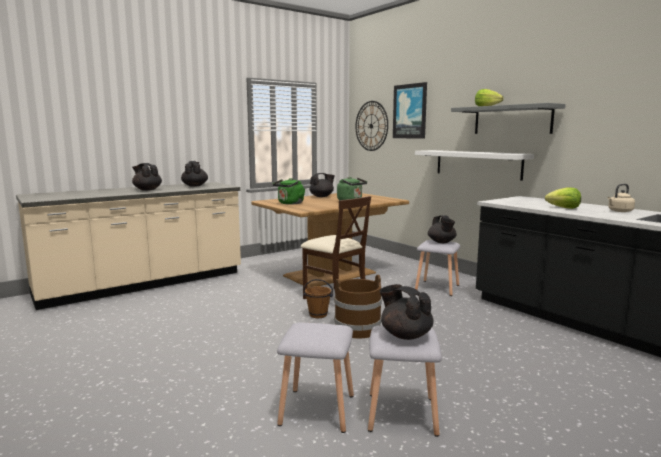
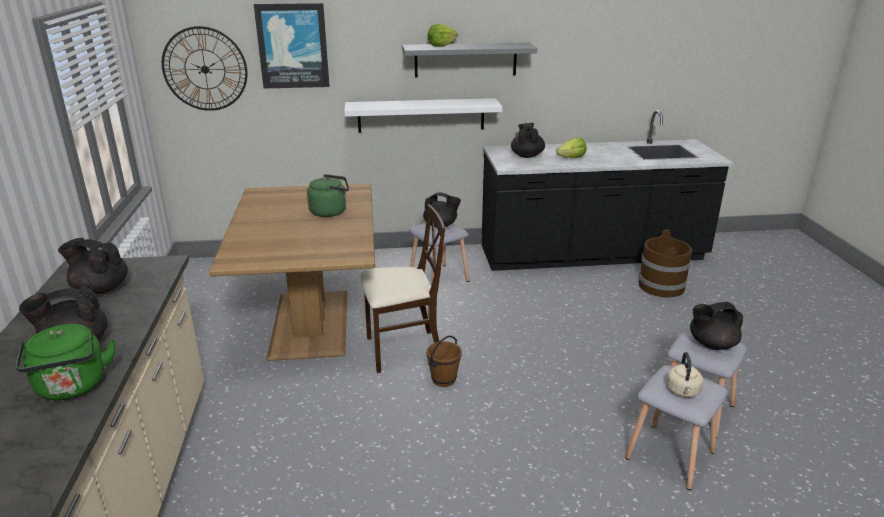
camera: 60 degrees left, 15 degrees up
(290, 203) = (287, 250): green kettle -> green kettle (73, 388)
(322, 196) = (259, 216): black teapot -> black teapot (527, 156)
(357, 329) = (506, 368): brown bucket -> brown bucket (661, 286)
(619, 211) = (605, 150): beige kettle -> beige kettle (683, 392)

